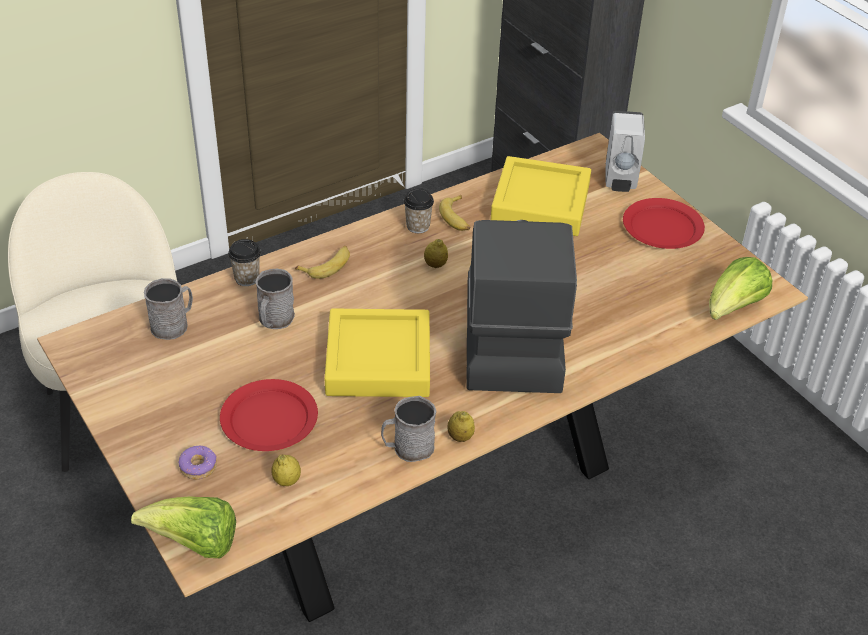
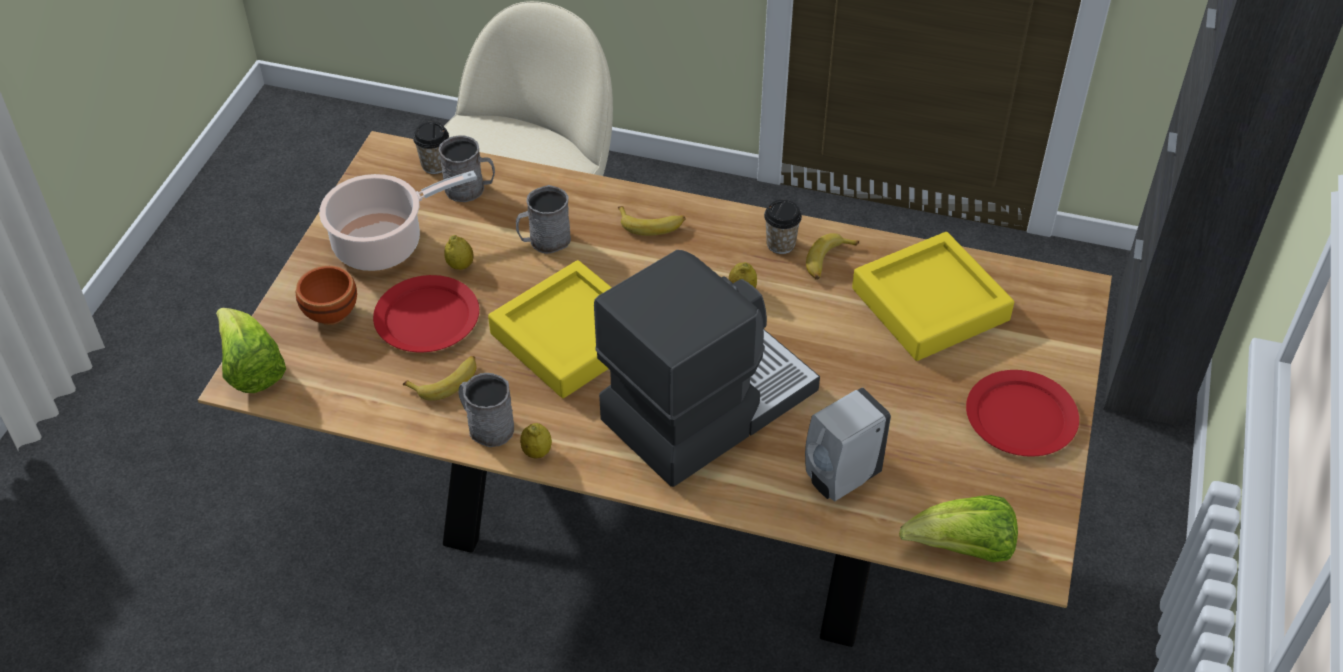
camera: 50 degrees right, 5 degrees up
(164, 398) = (384, 243): none -> cooking pot
(199, 467) = (331, 315): donut -> brown bowl
(247, 278) = (575, 190): cup -> cup (435, 165)
(287, 481) = (369, 376): lemon -> lemon (460, 265)
(342, 444) = (446, 381): none -> banana
(620, 180) = (1052, 339): white soap dispenser -> white soap dispenser (839, 479)

